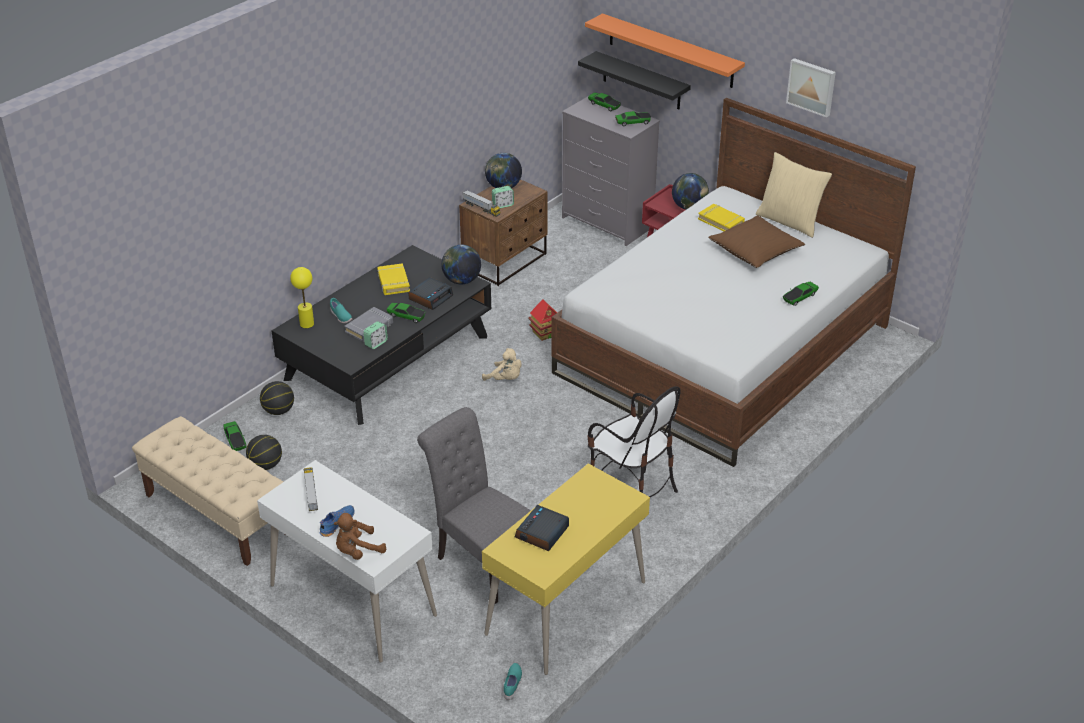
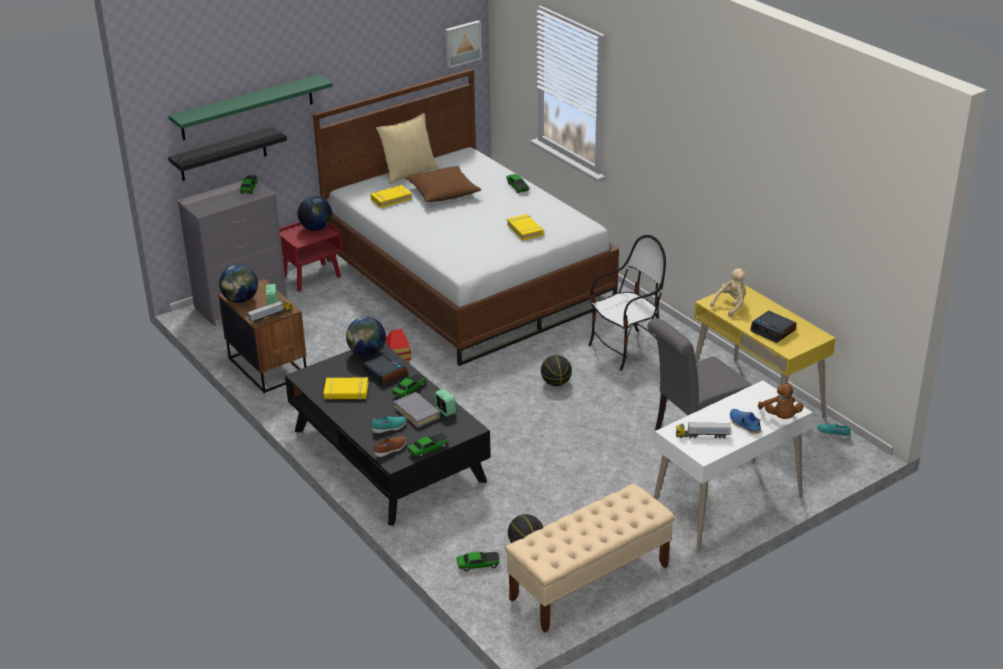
camera: 75 degrees left, 5 degrees down
(278, 411) = (442, 532): basketball -> basketball (556, 383)
(307, 324) = (390, 450): yellow table lamp -> brown shoe
(505, 379) = (456, 391): beige plush toy -> beige plush toy (731, 305)
(604, 105) = (205, 197): toy car -> toy car (428, 449)
(670, 51) = (247, 107): orange shelf -> green shelf
(698, 318) = (525, 230): none -> yellow book
(812, 86) = (379, 58): picture -> picture (462, 43)

